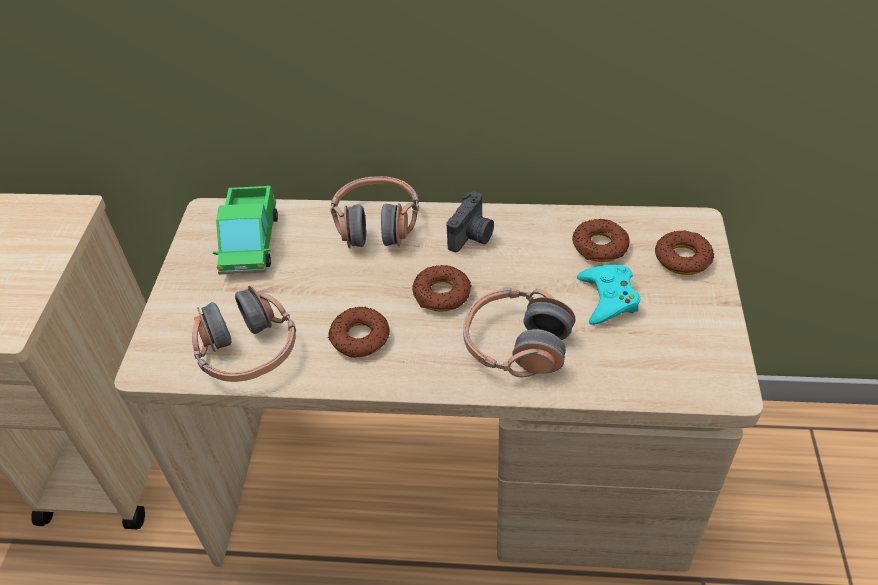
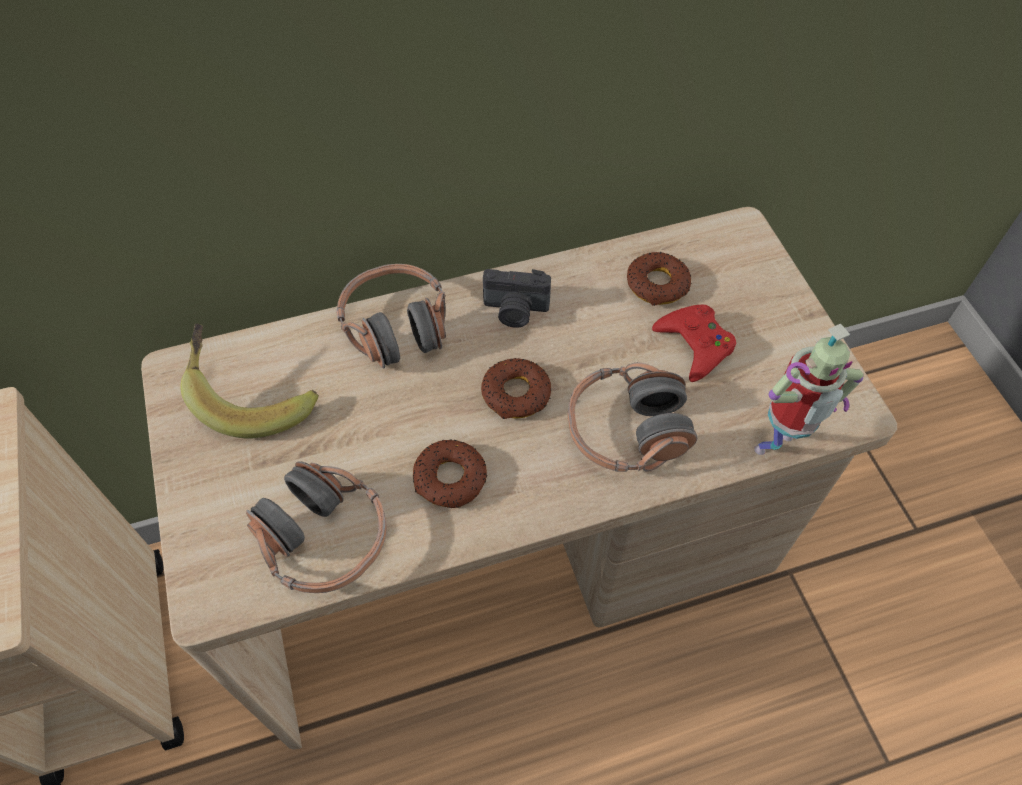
camera: 25 degrees left, 10 degrees up
(250, 243) = (252, 395): toy truck -> banana
(472, 236) = (515, 311): camera -> camera turned 90 degrees clockwise
(608, 298) = (695, 345): turquoise game controller -> red game controller
(638, 395) = (777, 449): none -> toy robot
(683, 258) = (747, 274): donut -> none

